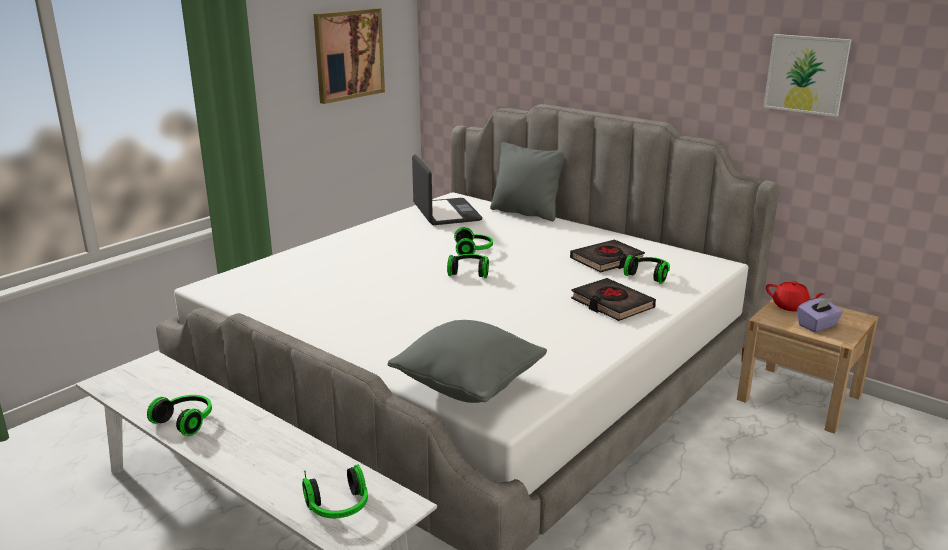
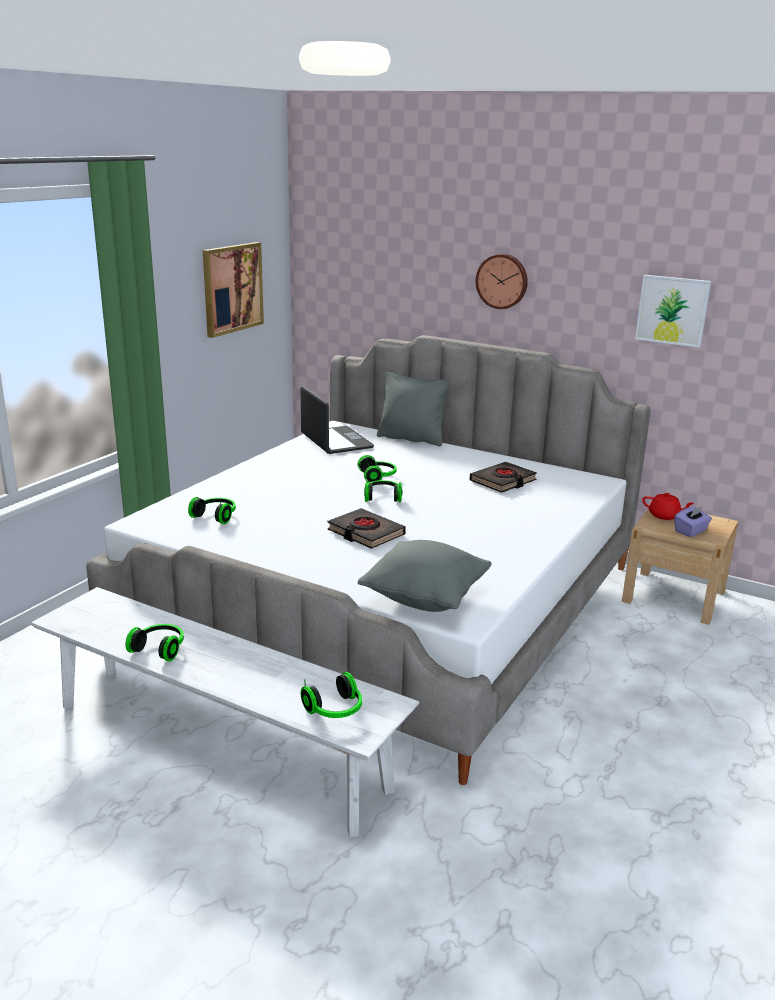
camera: 10 degrees left, 0 degrees up
(612, 304) = (521, 521): black book -> black book (365, 533)
(622, 45) = (502, 281): none -> wall clock
(648, 275) = (544, 493): headphones -> headphones (216, 516)

